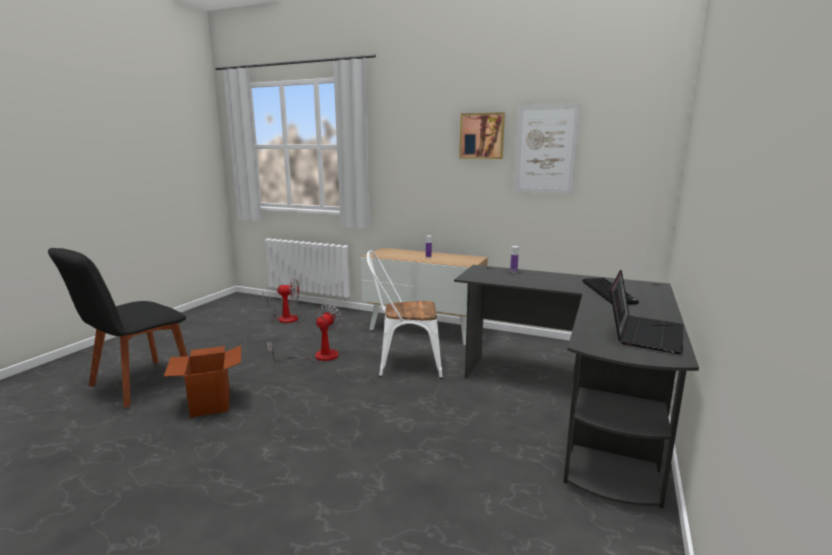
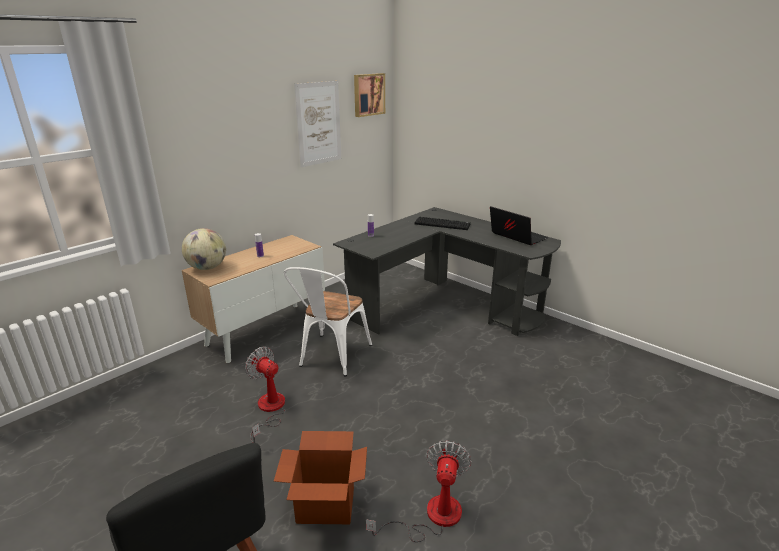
camera: 70 degrees left, 10 degrees up
(284, 317) = (105, 427): fan -> fan (432, 516)
(391, 251) = (207, 268): none -> globe
(482, 136) = (267, 117): picture -> picture (368, 94)

